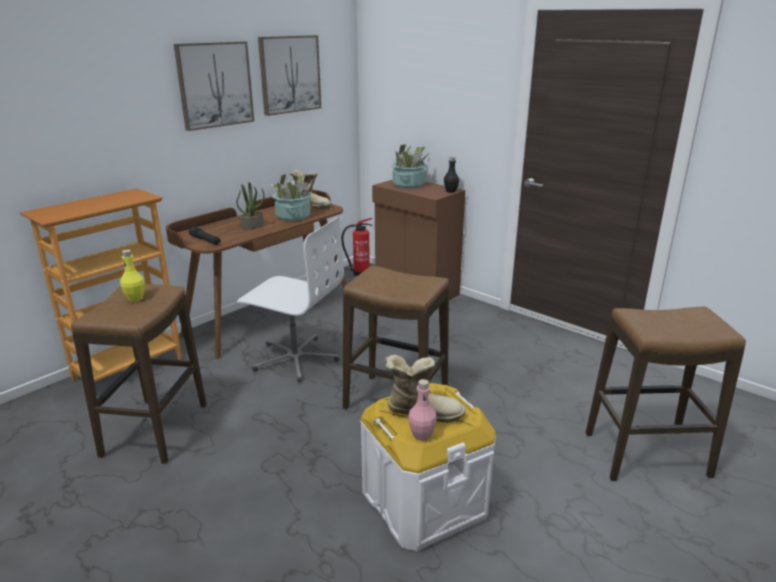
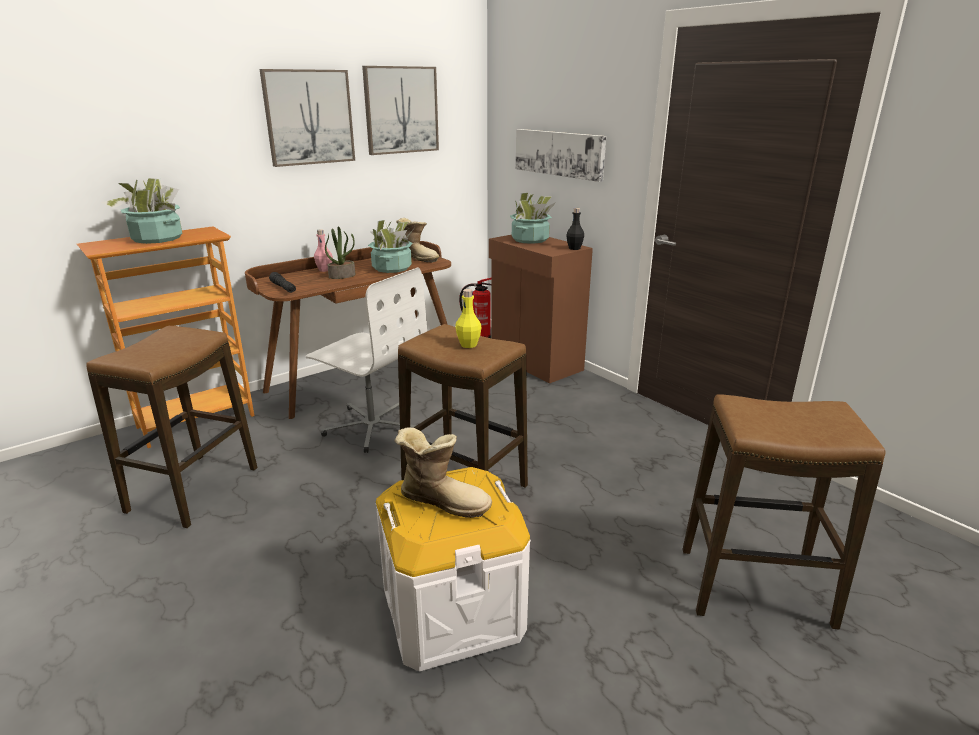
camera: 10 degrees right, 0 degrees up
(95, 203) = (157, 238): none -> potted plant
(135, 298) = (168, 342): yellow bottle -> yellow bottle (468, 345)
(422, 435) = (428, 529): pink bottle -> pink bottle (324, 270)
(431, 110) = (559, 153): none -> picture

